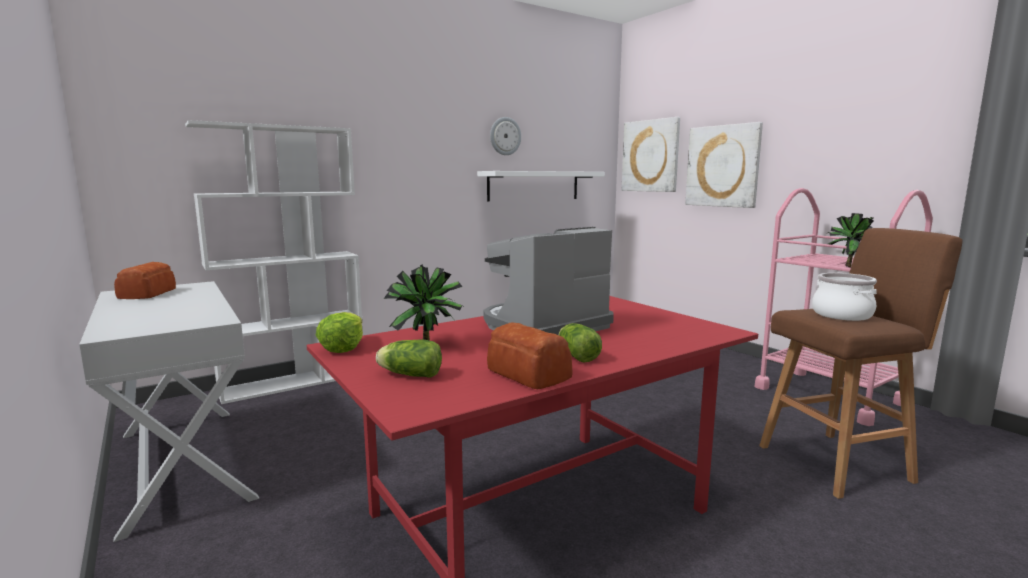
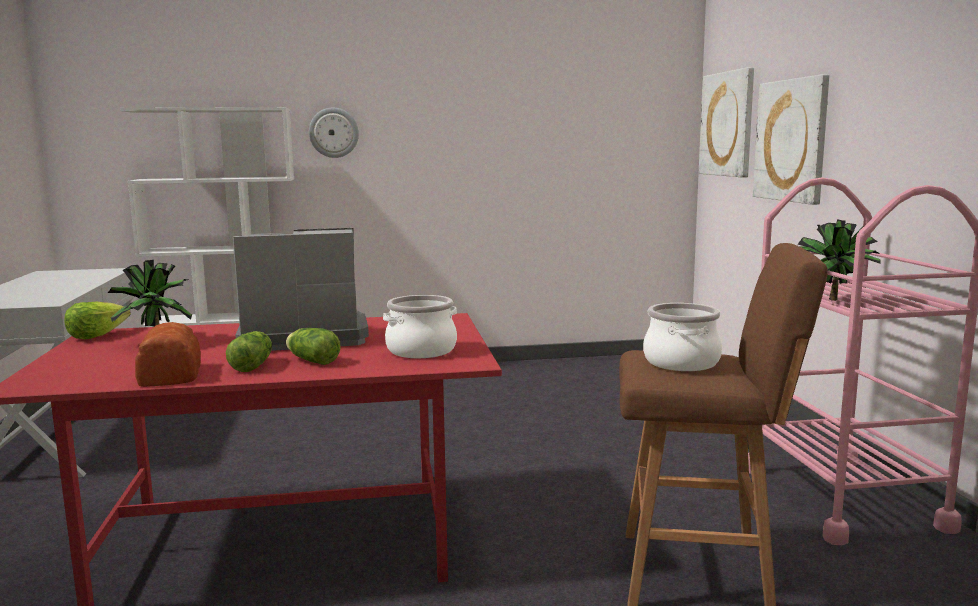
camera: 25 degrees right, 0 degrees up
(149, 294) = (60, 275): bread -> none
(409, 374) = (86, 362): lettuce -> lettuce (311, 360)
(505, 136) = (510, 104): wall clock -> wall clock (333, 132)
(534, 186) = (555, 167): white shelf -> none
(667, 327) = (421, 351): none -> cooking pot

